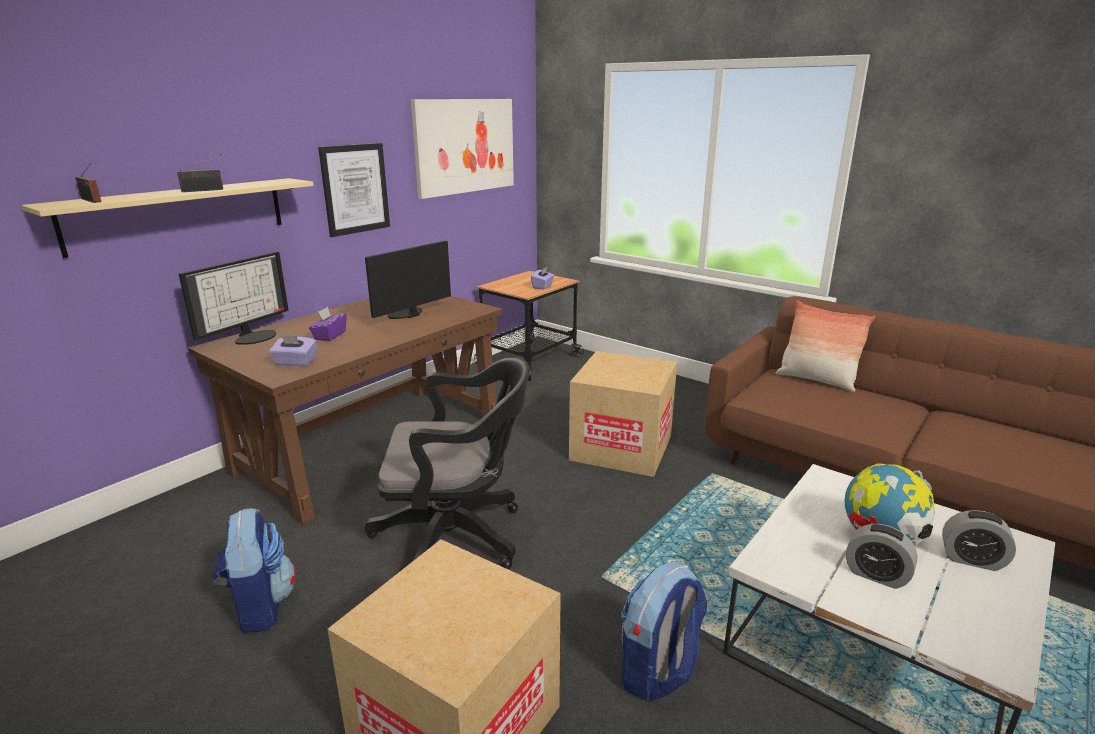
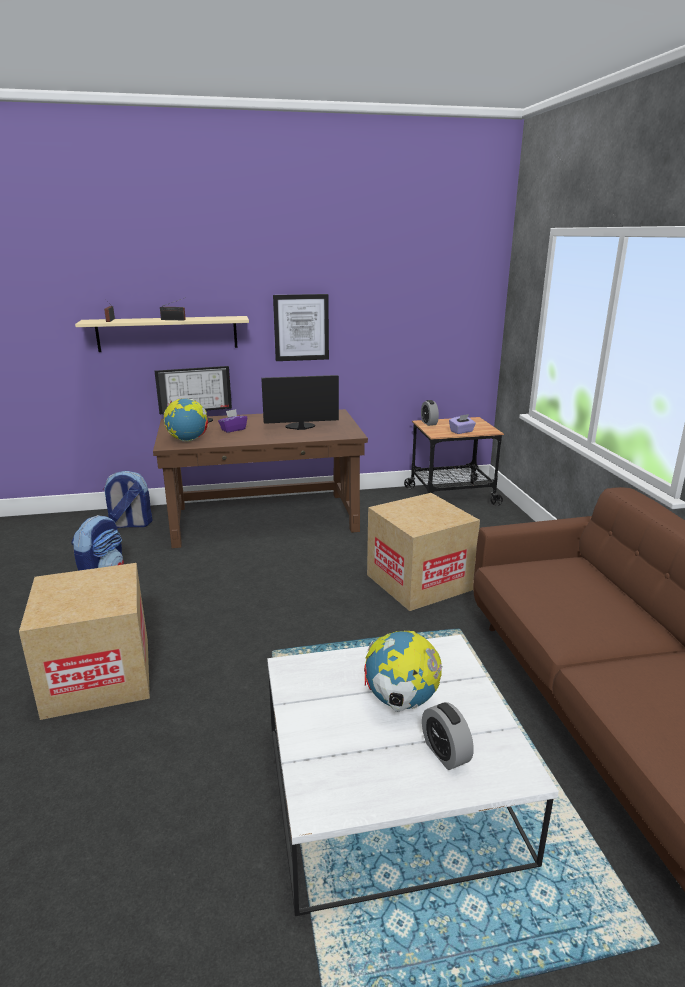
camera: 40 degrees right, 0 degrees up
(295, 362) = (188, 440): purple tissue box -> globe
(457, 537) = (231, 590): black office chair -> none
(465, 146) = (415, 299): picture -> none
(658, 671) = (221, 716): backpack -> backpack (130, 524)
(816, 380) = (596, 578): pillow -> none
(876, 575) = (348, 716): alarm clock -> alarm clock (429, 423)

